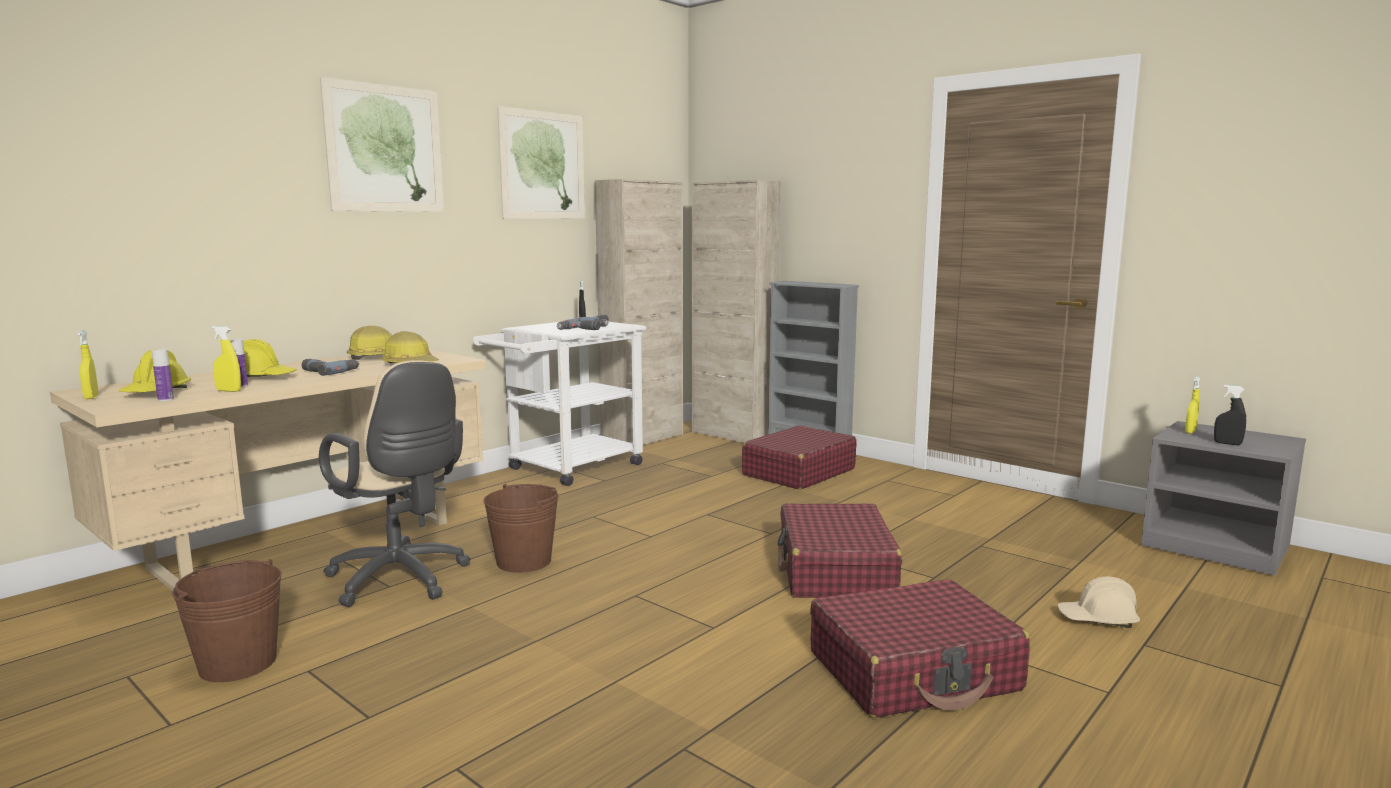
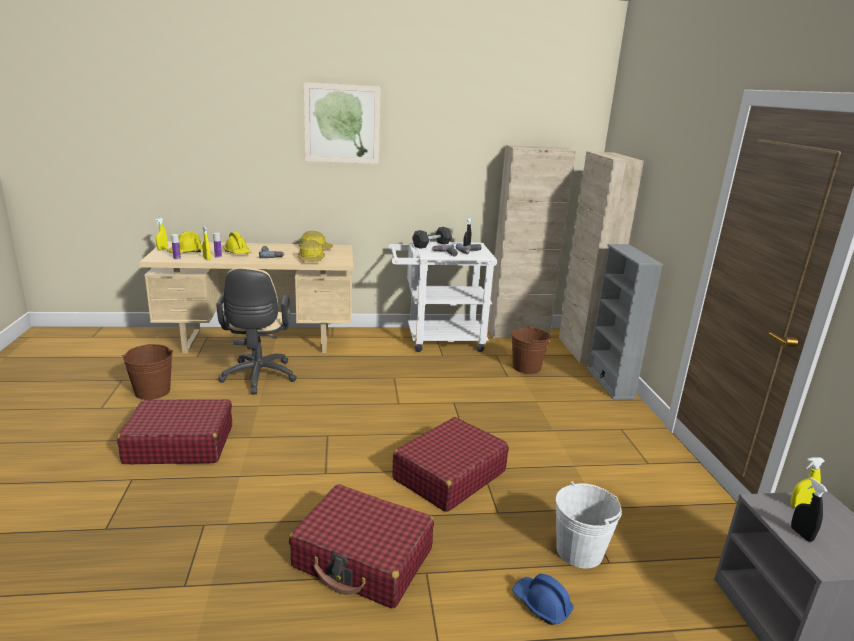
camera: 40 degrees right, 10 degrees up
(524, 561) = (318, 391): brown bucket -> brown bucket (526, 367)
(539, 326) = (431, 245): none -> grey dumbbell
(542, 165) = (460, 134): picture -> none
(798, 472) = (568, 396): red suitcase -> red suitcase (179, 444)
(1041, 572) = (579, 551): none -> white bucket
(1097, 619) = (541, 604): beige hard hat -> blue hard hat

